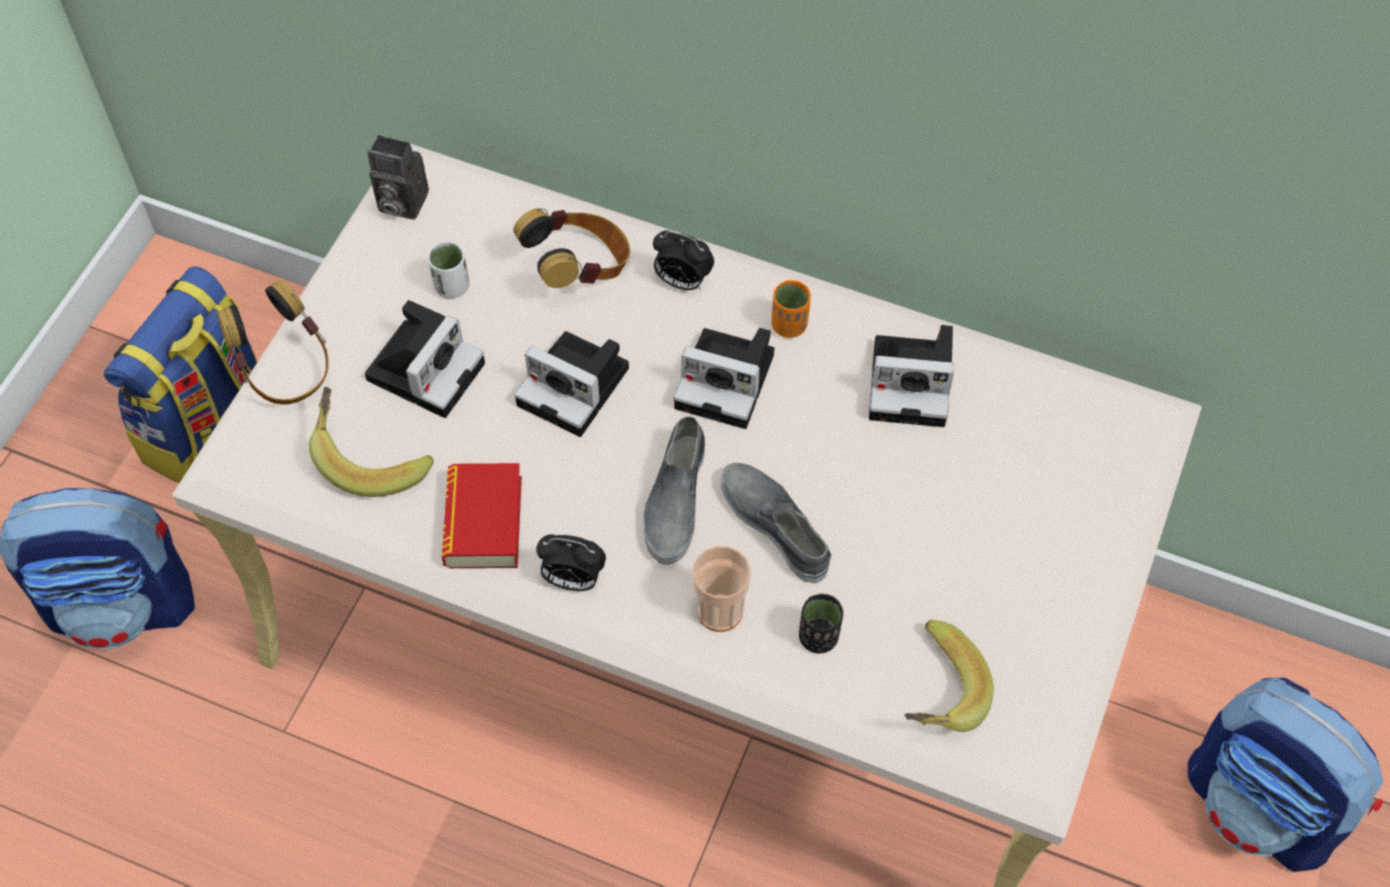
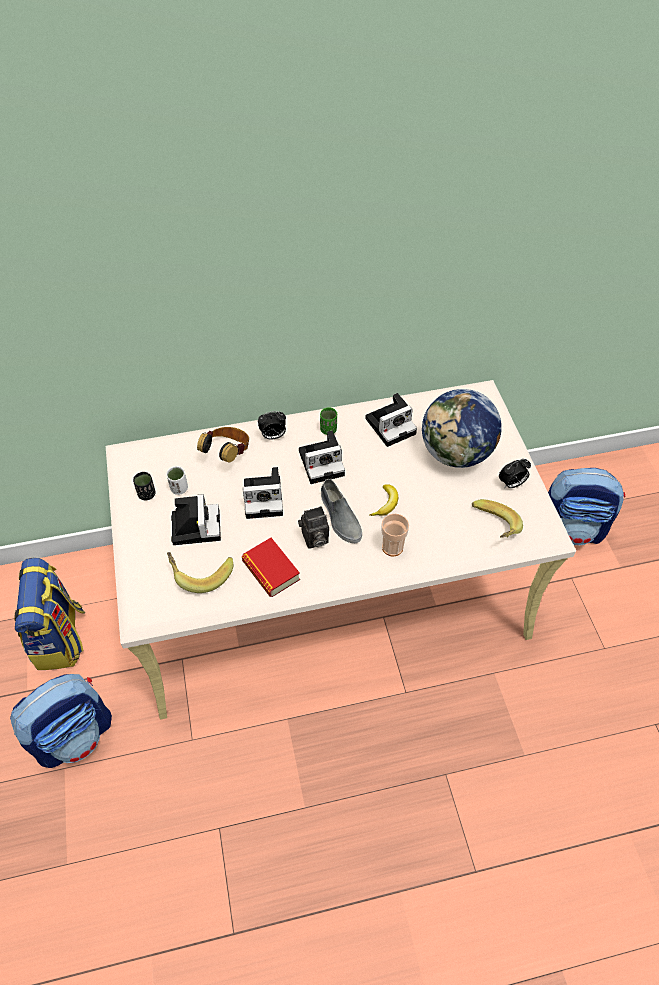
camera: 35 degrees left, 5 degrees down
(286, 370) = (133, 561): headphones -> none
(399, 203) = (128, 468): camera -> camera (314, 539)
(572, 580) = (326, 570): alarm clock -> alarm clock (511, 484)
(776, 525) = (386, 503): grey shoe -> banana
(789, 325) = (328, 429): orange cup -> green cup
(818, 637) = (436, 534): black cup -> black cup (147, 494)
(990, 509) = (456, 453): none -> globe

